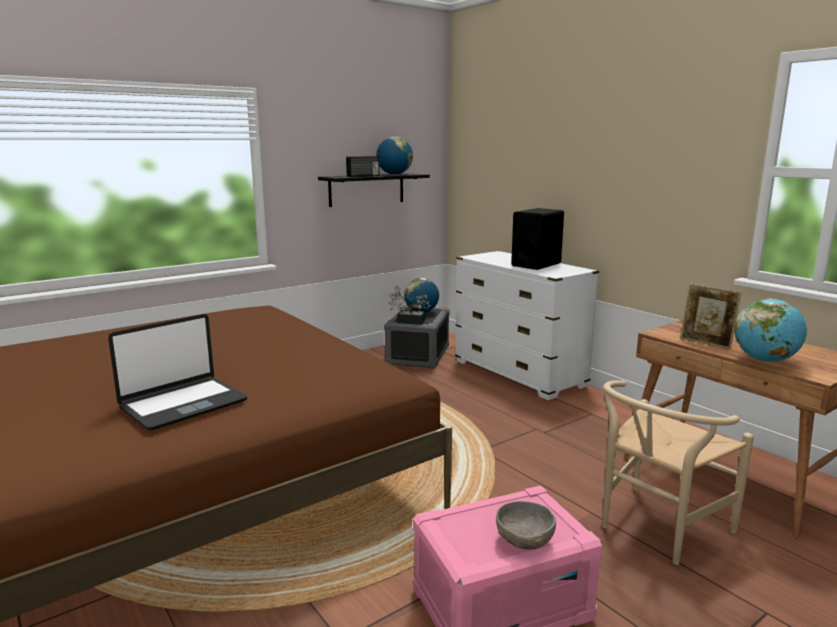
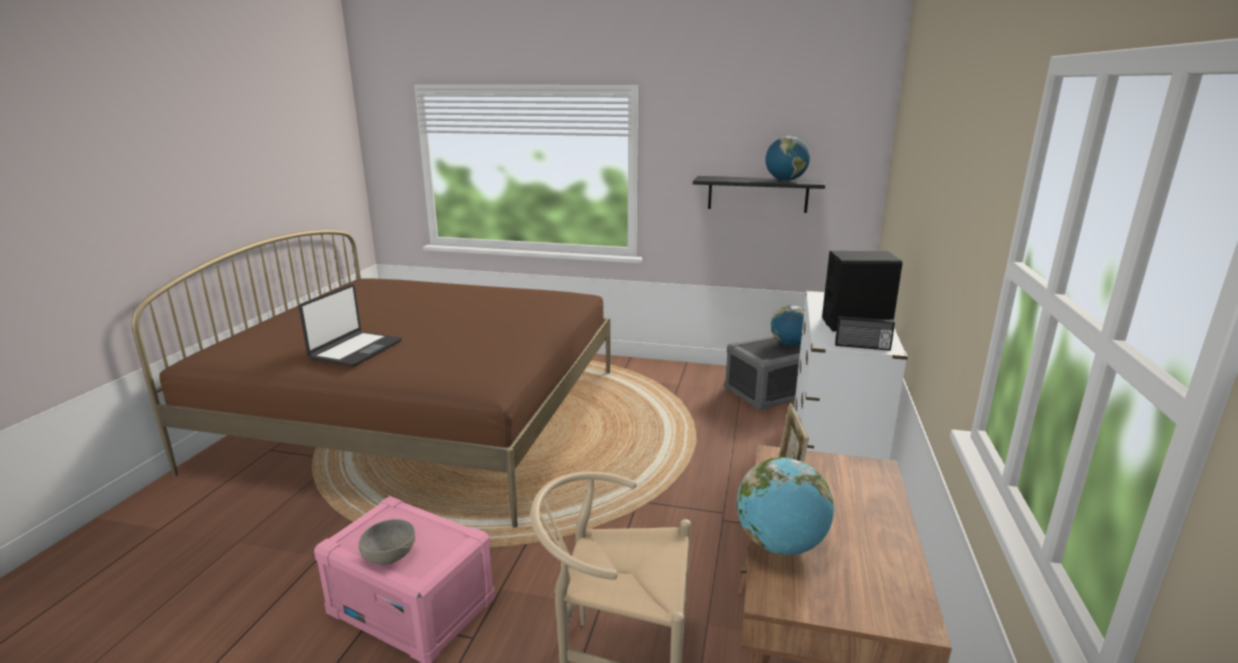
camera: 50 degrees right, 5 degrees up
(183, 404) = (355, 350): laptop -> laptop turned 75 degrees counterclockwise
(363, 176) = (735, 180): radio -> radio (862, 346)
(407, 321) = (752, 349): potted plant -> none

